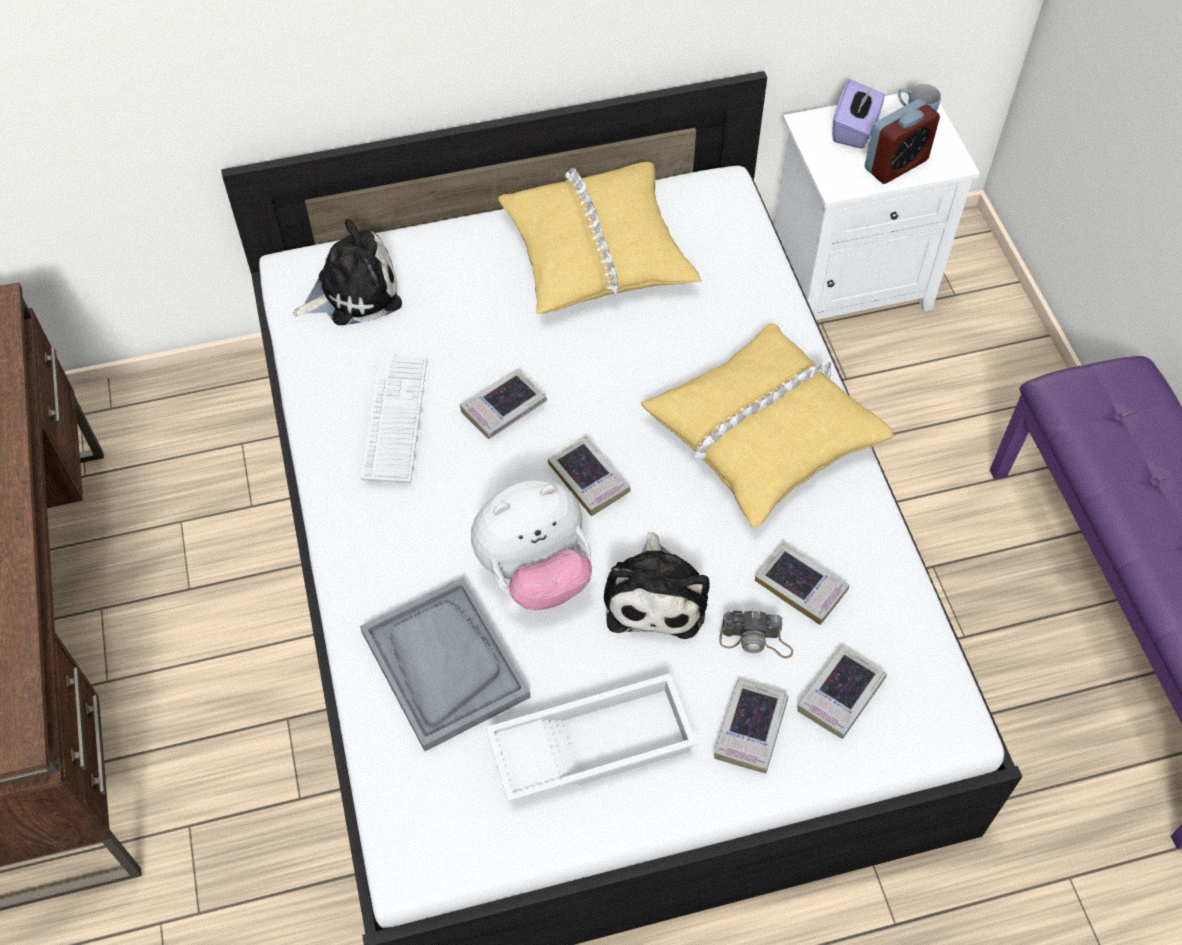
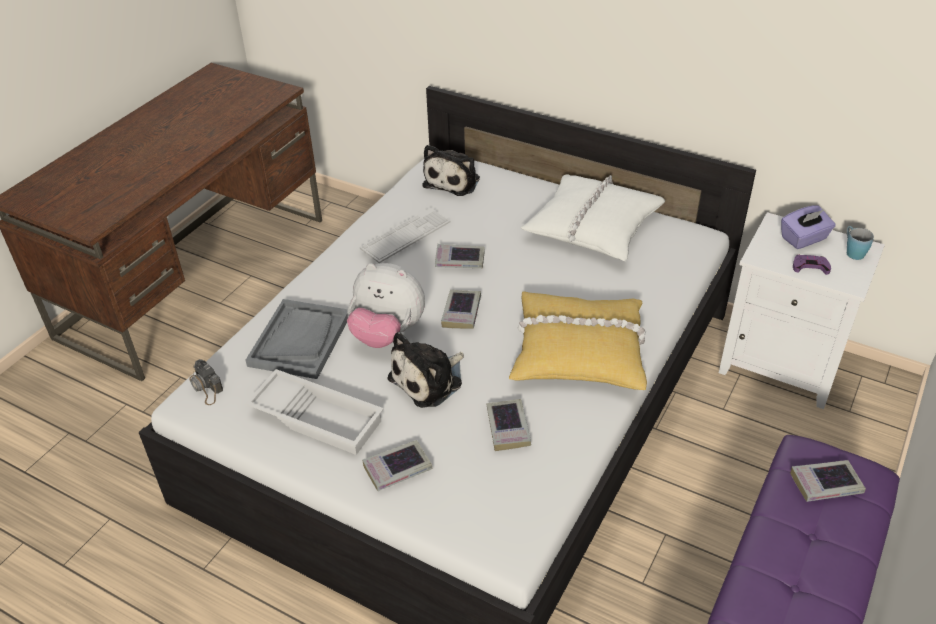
camera: 45 degrees right, 15 degrees down
(353, 292) = (453, 181): plush toy -> plush toy turned 90 degrees clockwise
(597, 251) = (592, 226): yellow pillow -> white pillow
(756, 640) = (452, 433): camera -> camera (206, 387)
(841, 695) = (463, 489): book -> book (826, 484)
(896, 164) = (810, 267): alarm clock -> purple game controller

